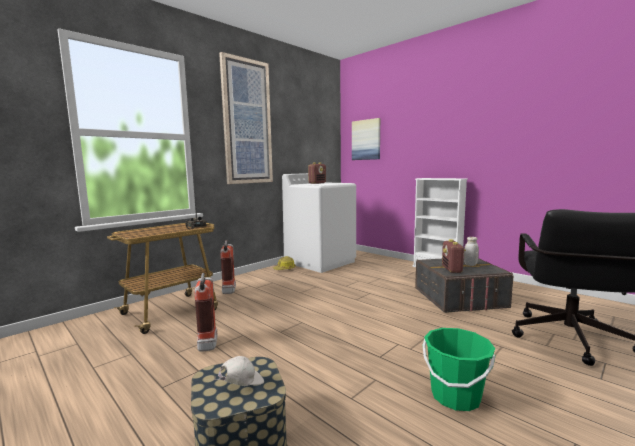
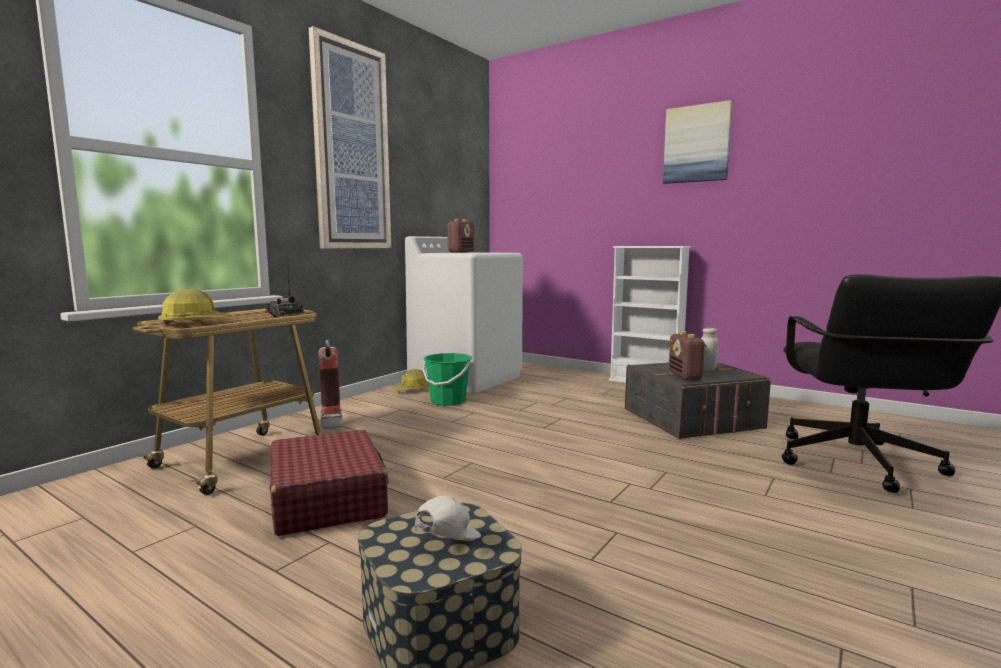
camera: 10 degrees left, 0 degrees up
(141, 233) = (194, 323): none -> hard hat
(208, 341) = (328, 498): fire extinguisher -> red suitcase
(366, 140) = (532, 187): picture -> picture (696, 144)
(455, 396) = (737, 544): green bucket -> green bucket (448, 401)

